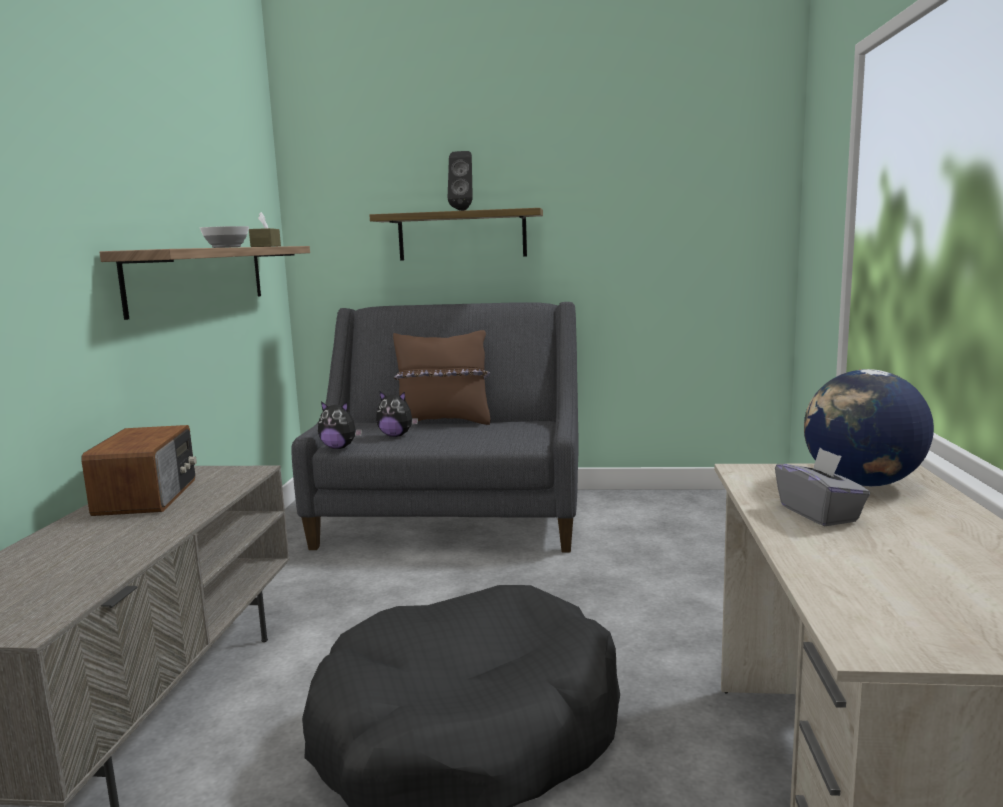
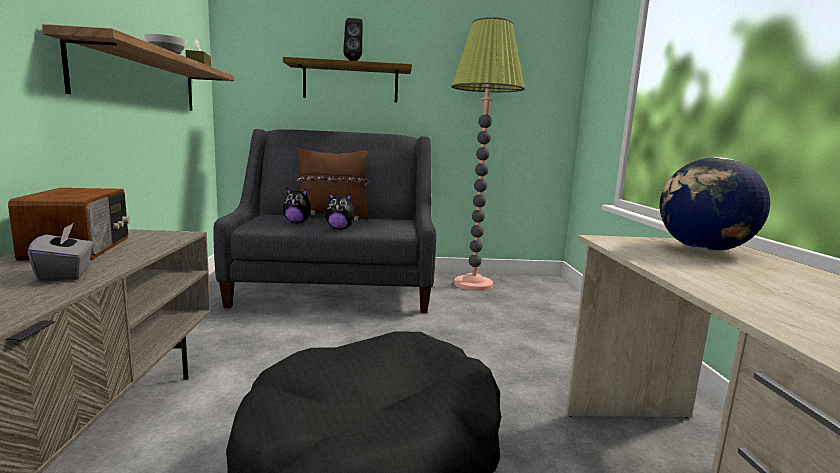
camera: 10 degrees left, 0 degrees up
(339, 447) = (253, 228): plush toy -> plush toy (340, 229)
(646, 507) = (473, 284): none -> floor lamp
(819, 514) = (697, 267): grey tissue box -> grey tissue box (66, 274)

